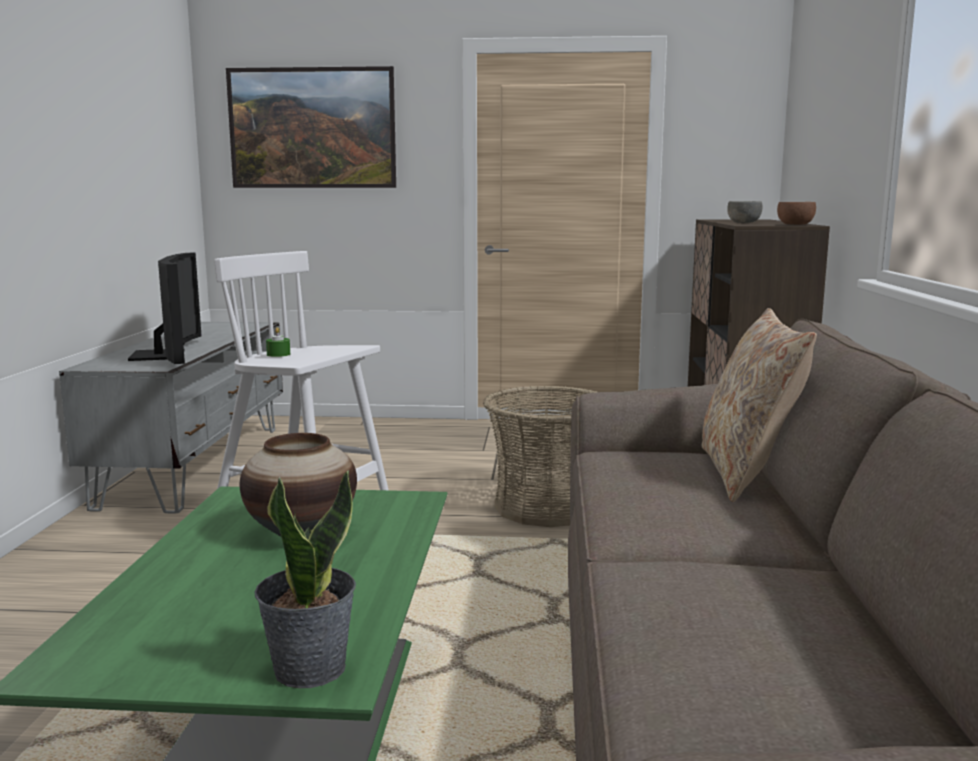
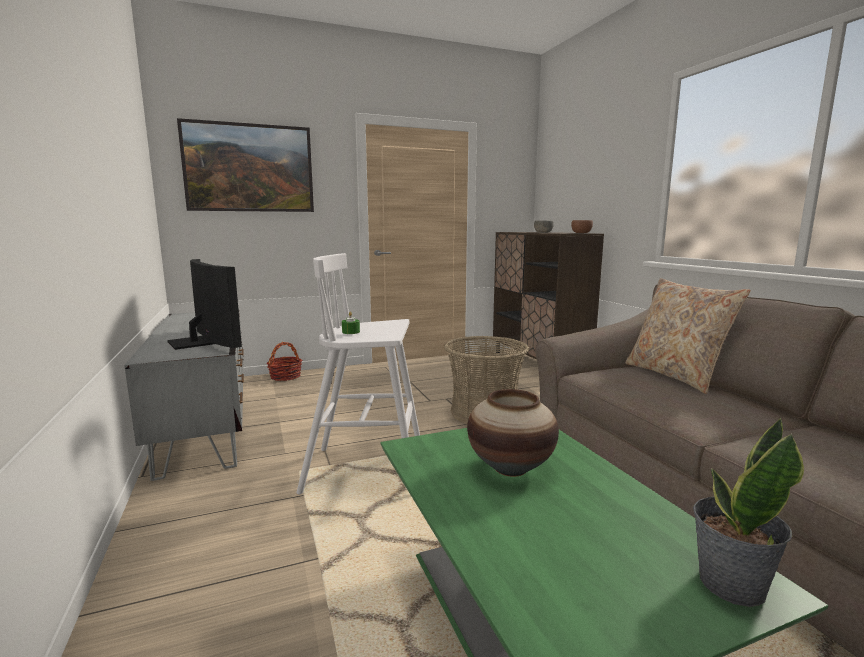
camera: 25 degrees left, 0 degrees up
(344, 422) = (285, 376): none -> basket

